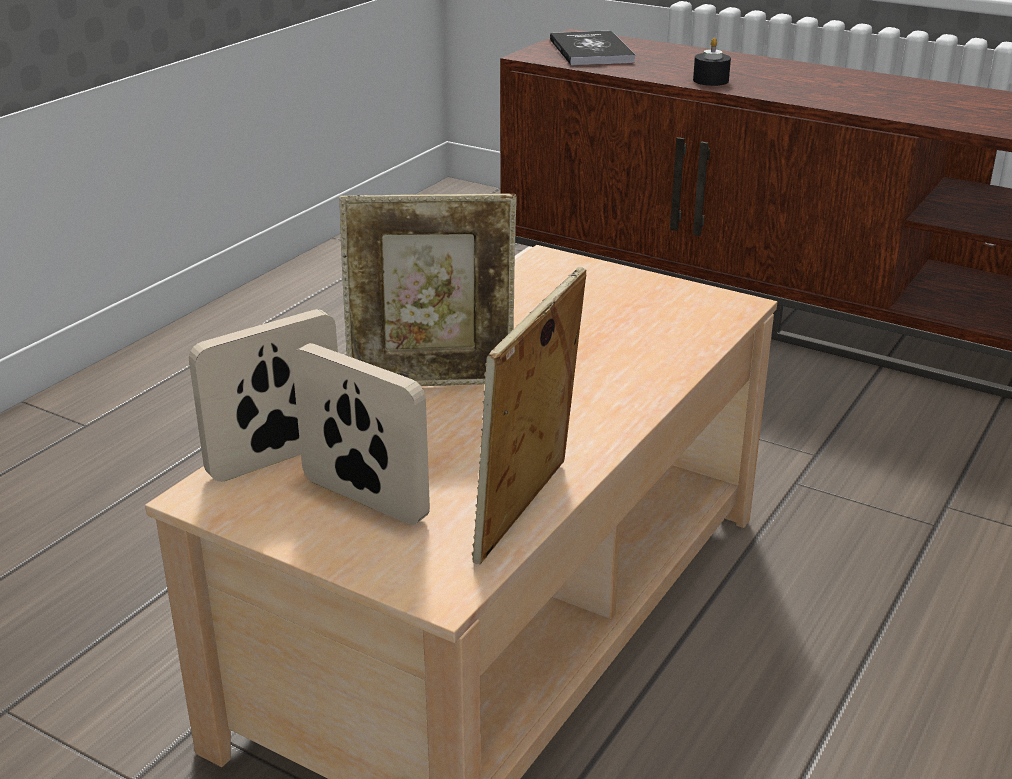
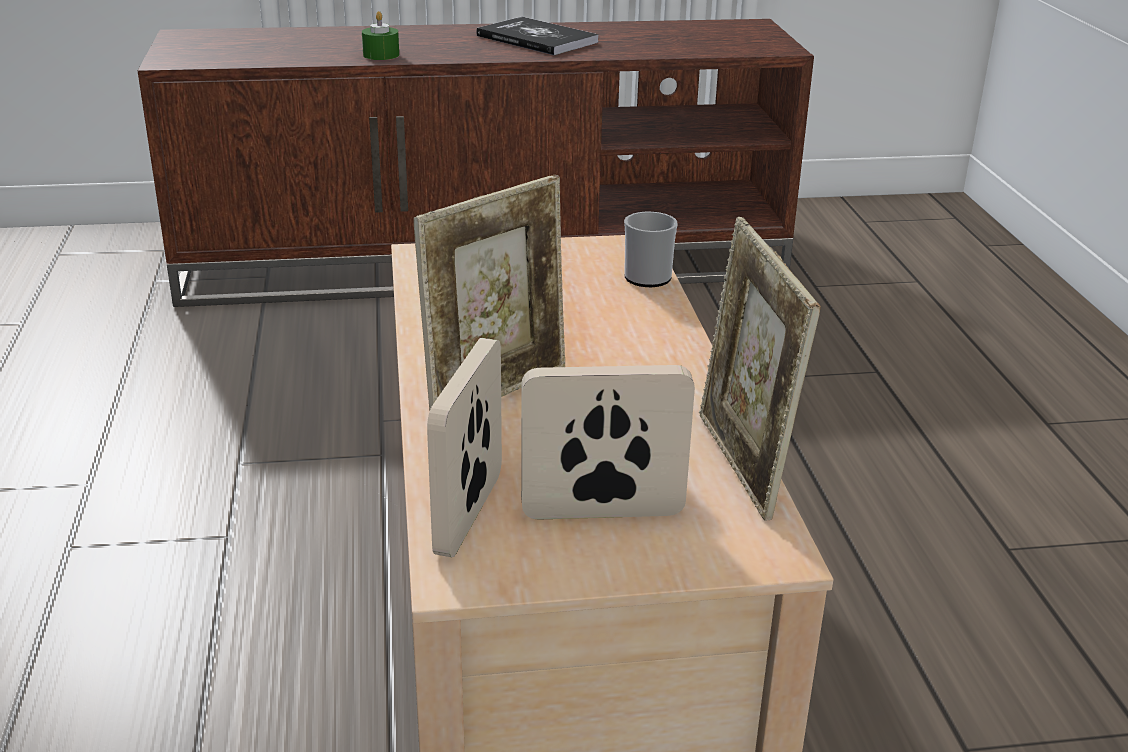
camera: 40 degrees left, 0 degrees up
(591, 51) = (222, 47): book -> book (537, 39)
(707, 333) = (646, 275): none -> mug
(710, 80) = (381, 55): black candle -> green candle

